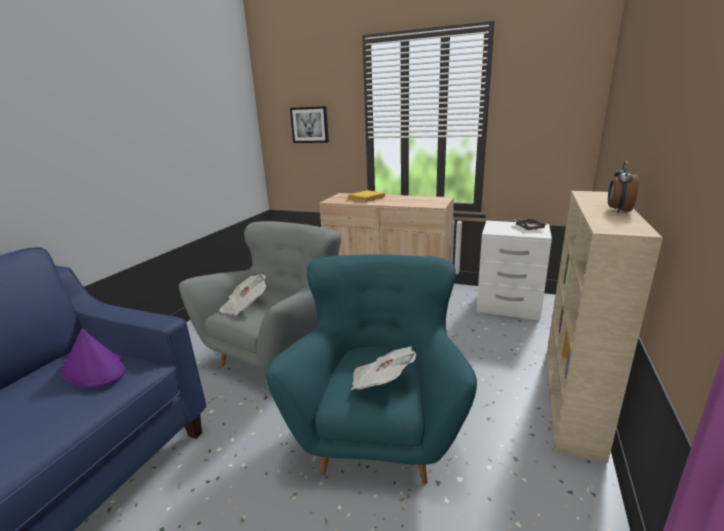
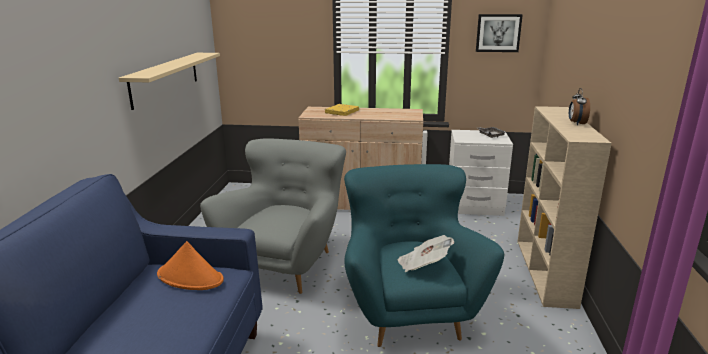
camera: 15 degrees left, 0 degrees up
(94, 369) = (190, 277): purple hat -> orange hat
(185, 160) = (165, 78): none -> beige shelf
(245, 306) = (262, 220): newspaper -> none
(310, 125) = (273, 37): picture -> picture (498, 33)

